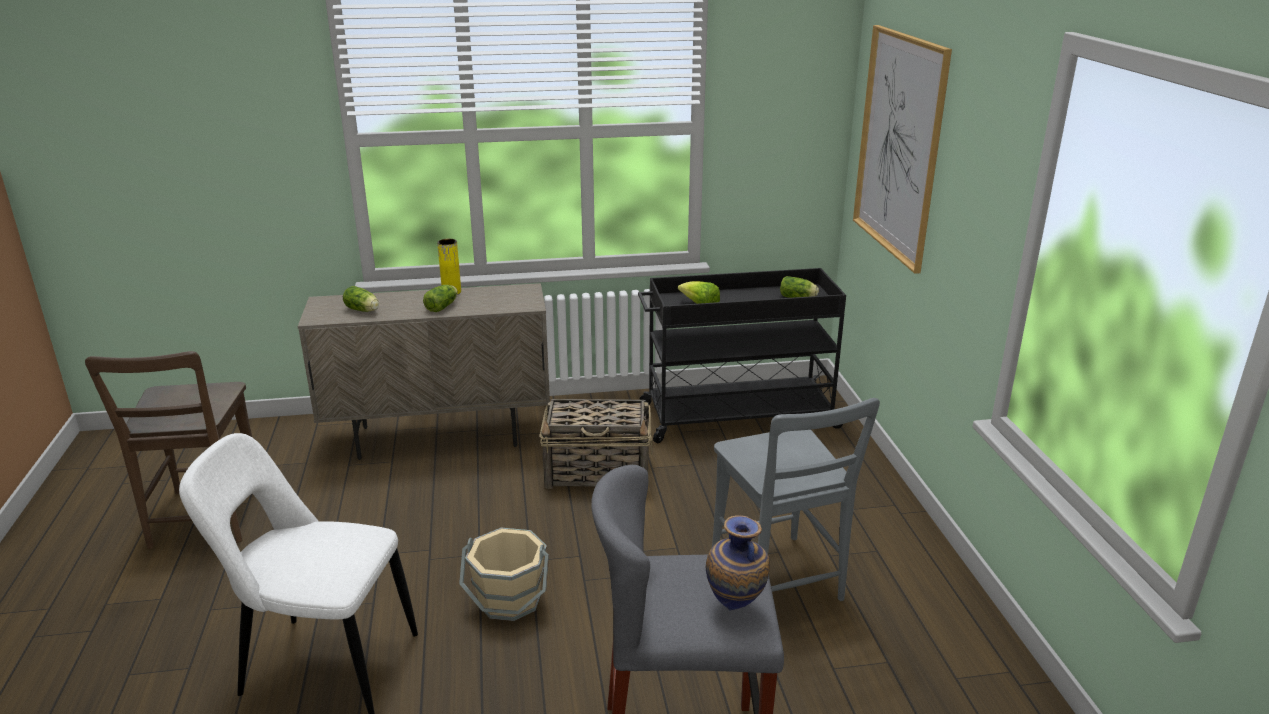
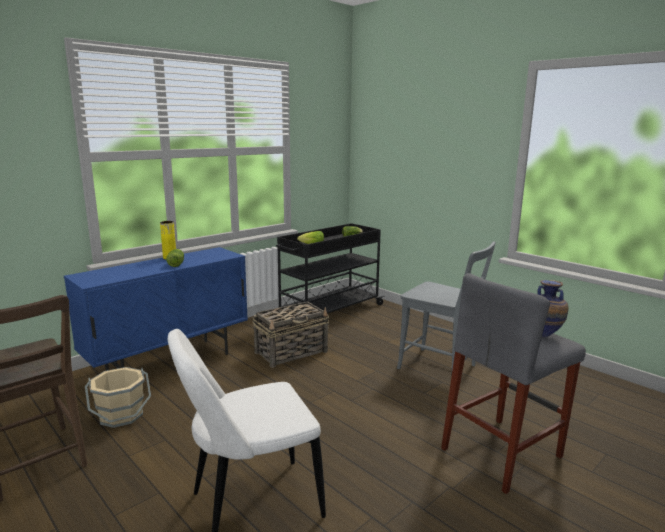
camera: 35 degrees left, 10 degrees down
(363, 310) = (122, 274): lettuce -> none
(440, 437) = (170, 363): beige cabinet -> blue cabinet
(509, 601) = (324, 424): beige bucket -> beige bucket (121, 415)
(899, 145) = (398, 147): picture -> none

